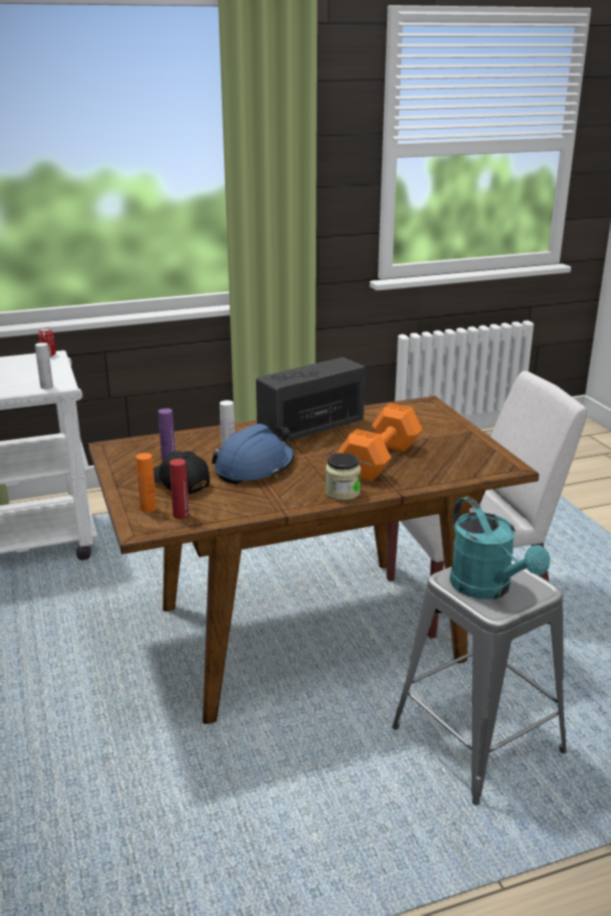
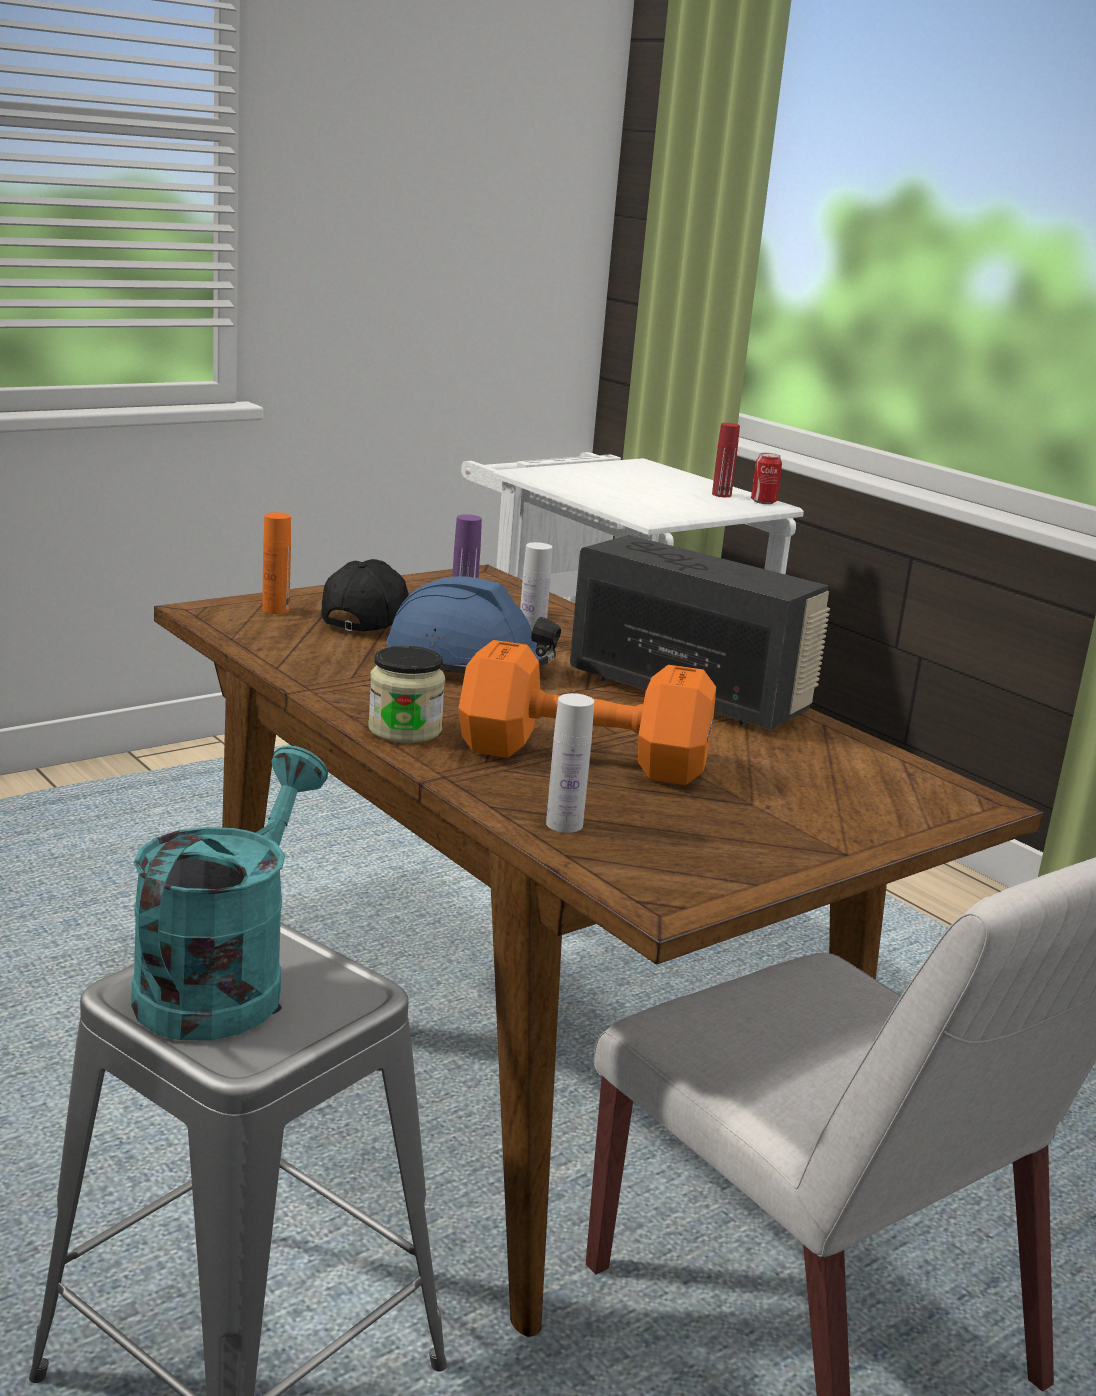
camera: 70 degrees right, 5 degrees down
(46, 387) = (631, 511): white bottle -> white bottle (564, 824)
(181, 514) = (262, 628): red bottle -> red bottle (721, 495)
(488, 589) = (222, 981): turquoise watering can -> turquoise watering can turned 150 degrees clockwise

